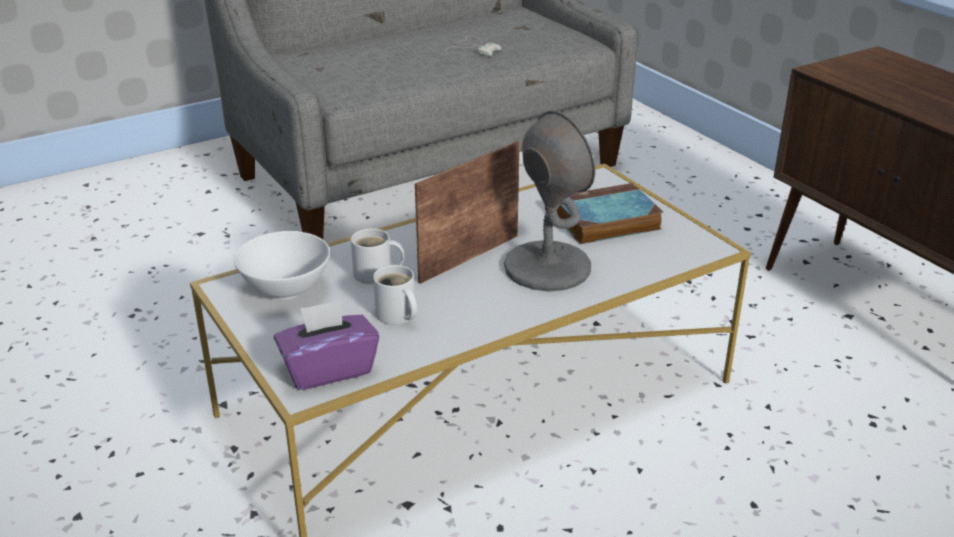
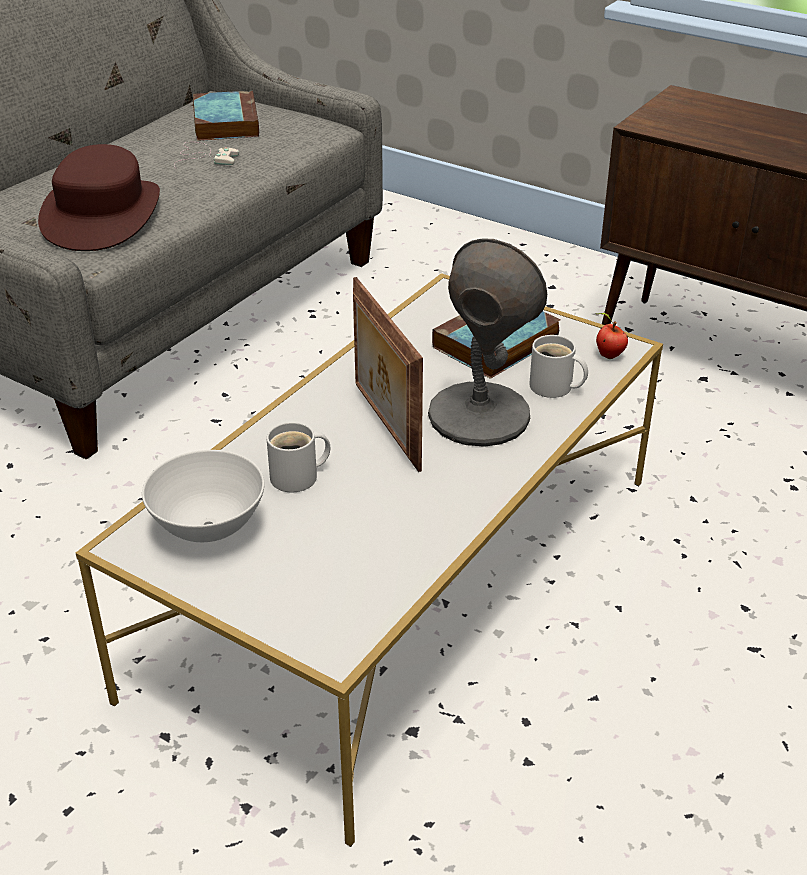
camera: 25 degrees left, 5 degrees up
(328, 369) = (339, 612): purple tissue box -> none
(370, 72) = (102, 215): none -> brown hat
(396, 316) = (363, 522): white mug -> white mug (554, 388)
(467, 257) = (384, 426): picture frame -> picture frame turned 45 degrees counterclockwise
(510, 28) = (225, 122): none -> book
(693, 250) = (608, 355): none -> apple

